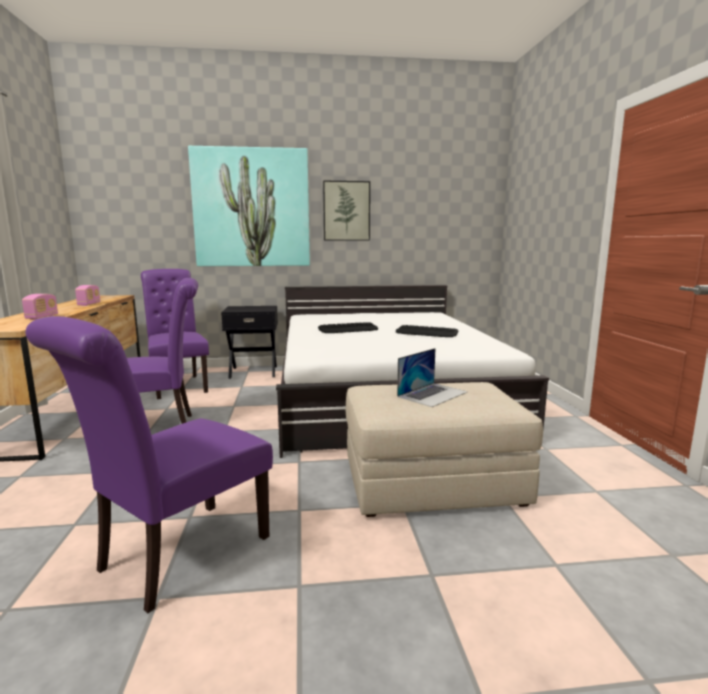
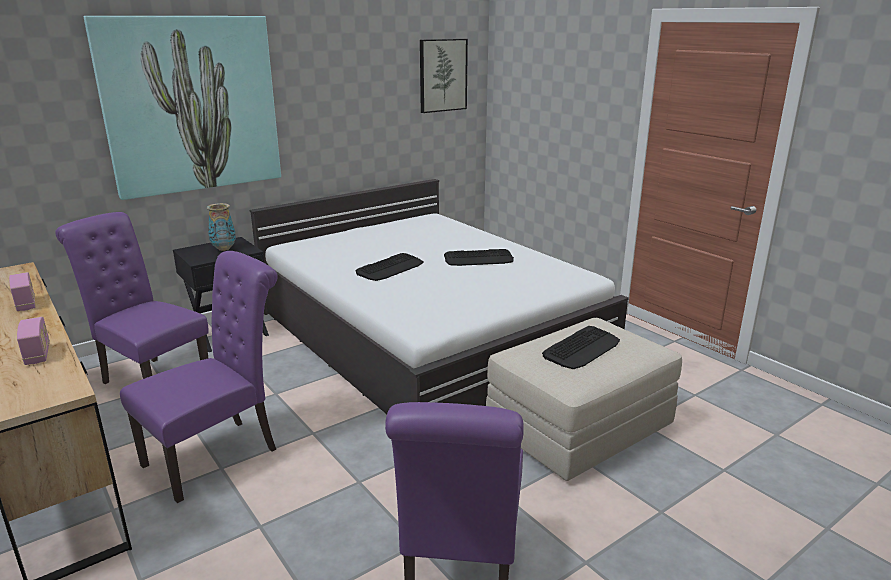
camera: 30 degrees left, 10 degrees up
(255, 308) = (224, 249): none -> vase
(346, 211) = (318, 98): picture -> picture (442, 75)
(432, 394) = (582, 348): laptop -> keyboard

